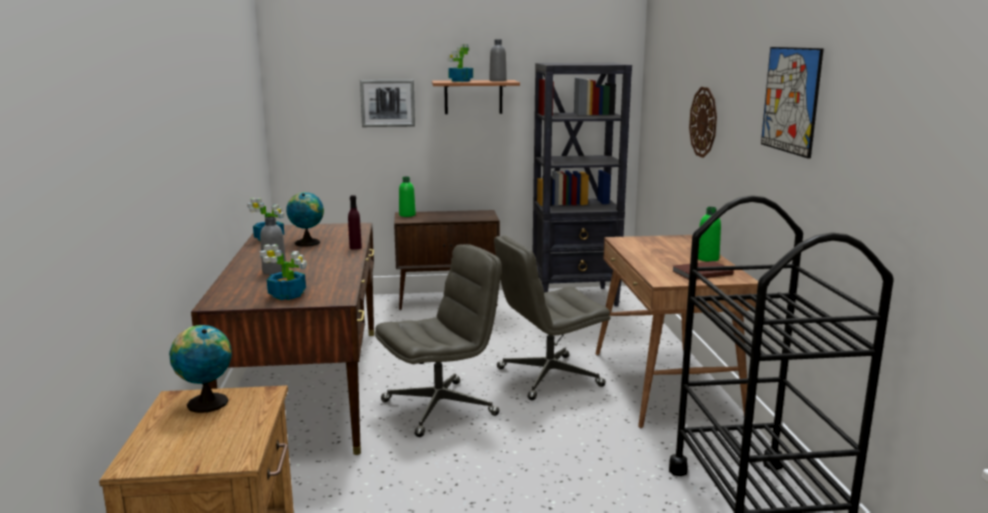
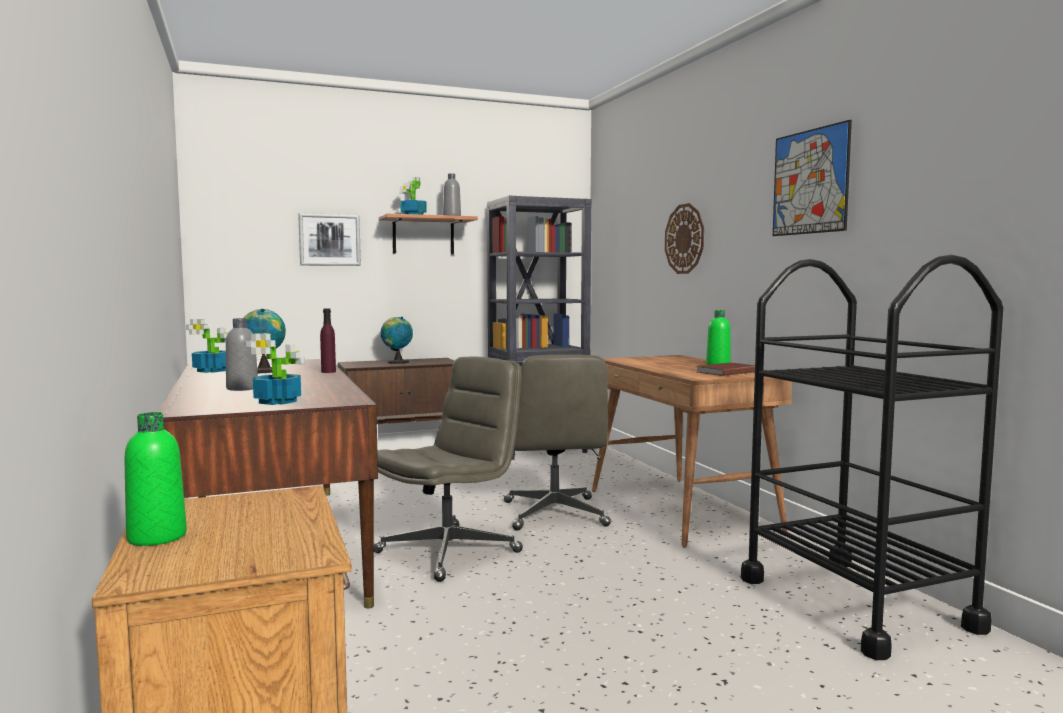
camera: 15 degrees left, 10 degrees down
(205, 402) = (216, 508): globe -> globe (396, 362)
(407, 215) = (354, 363): green bottle -> green bottle (157, 537)
(548, 377) = (555, 514): grey office chair -> grey office chair turned 60 degrees counterclockwise

